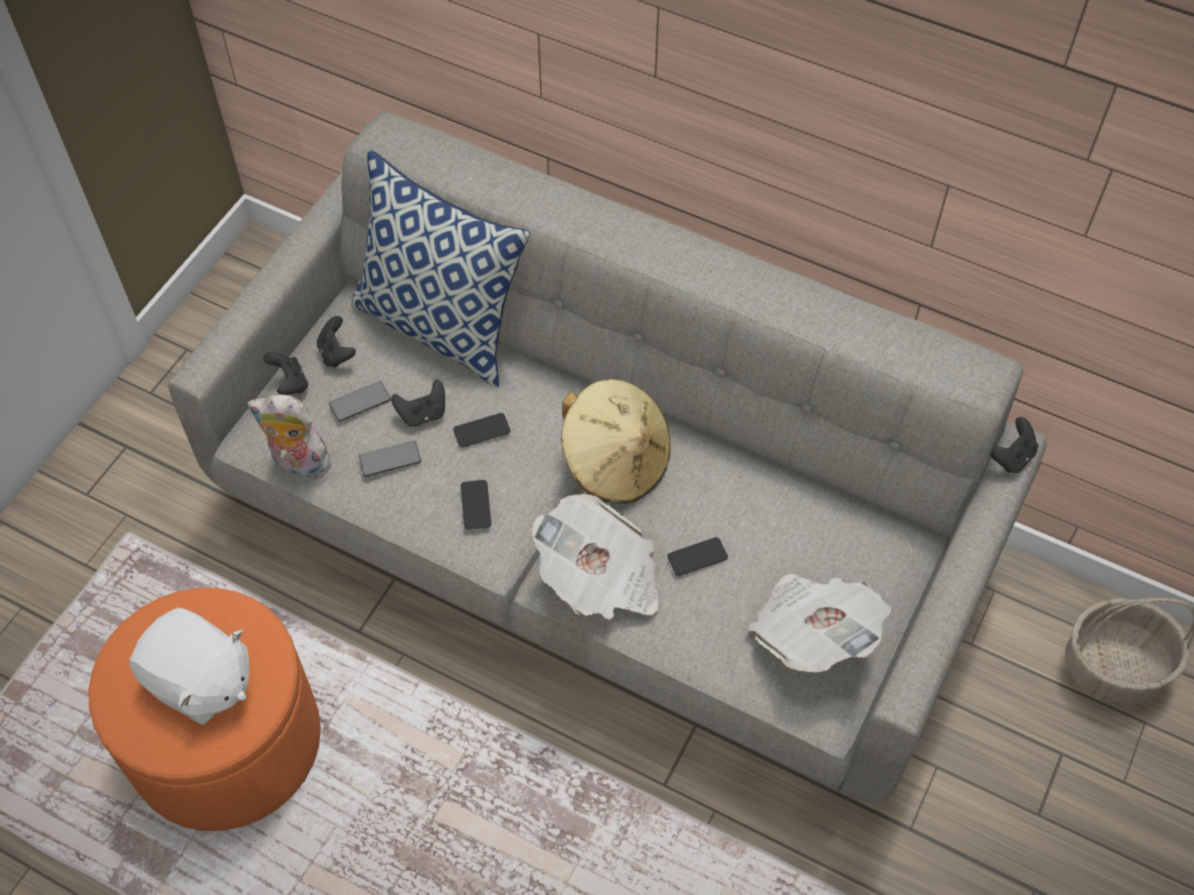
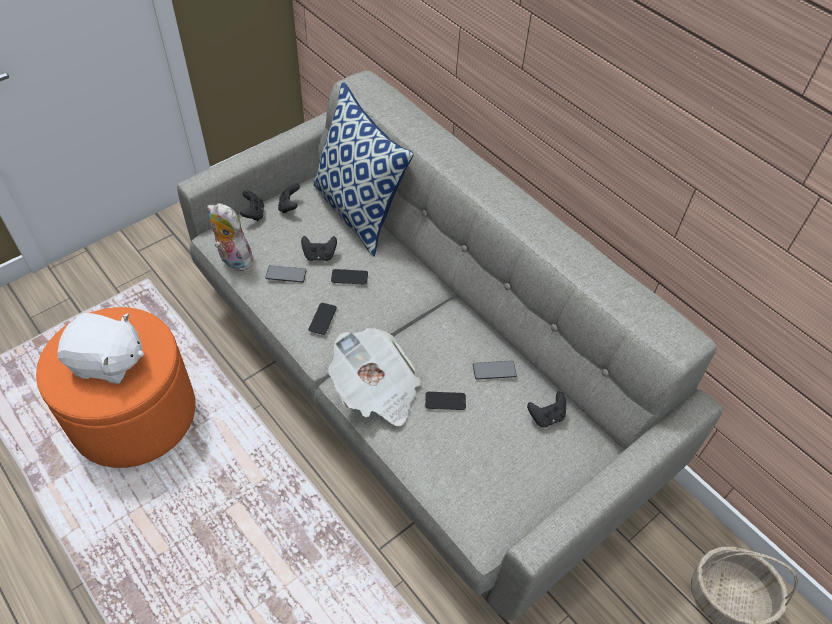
camera: 20 degrees right, 5 degrees down
(200, 682) = (107, 362): white plush toy -> white plush toy turned 45 degrees counterclockwise
(360, 402) = (287, 237): phone -> phone (494, 370)
(615, 462) = (423, 324): beige hat -> none
(813, 633) = (499, 480): newspaper -> none
(1011, 457) = (689, 411): black game controller -> black game controller (546, 416)

